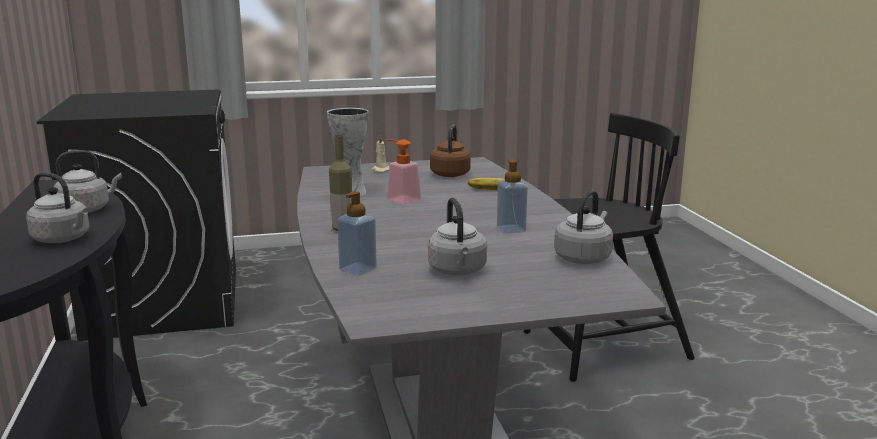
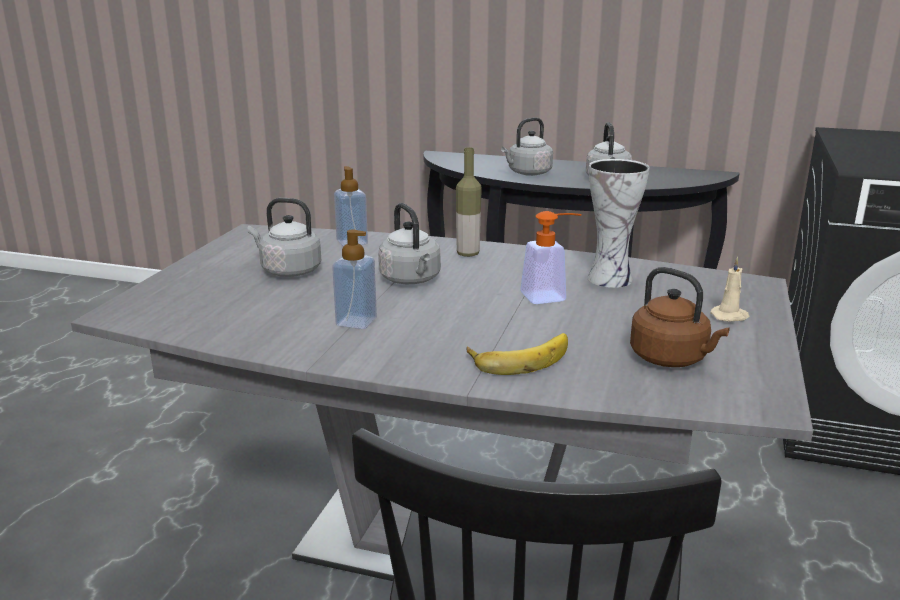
camera: 120 degrees right, 5 degrees up
(583, 258) = (219, 328): grey kettle -> grey kettle (411, 280)

